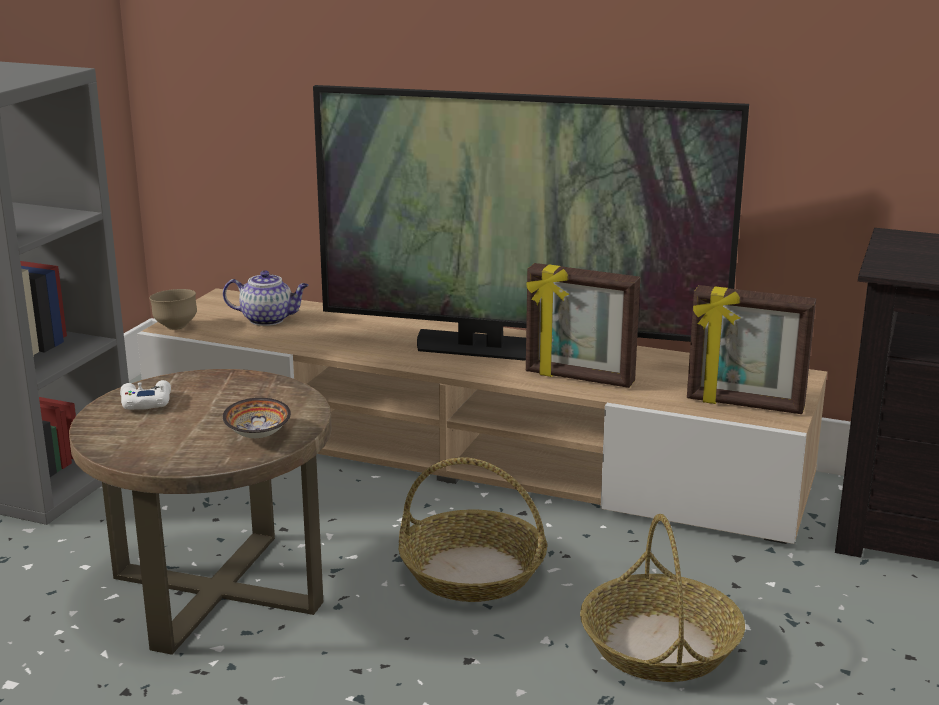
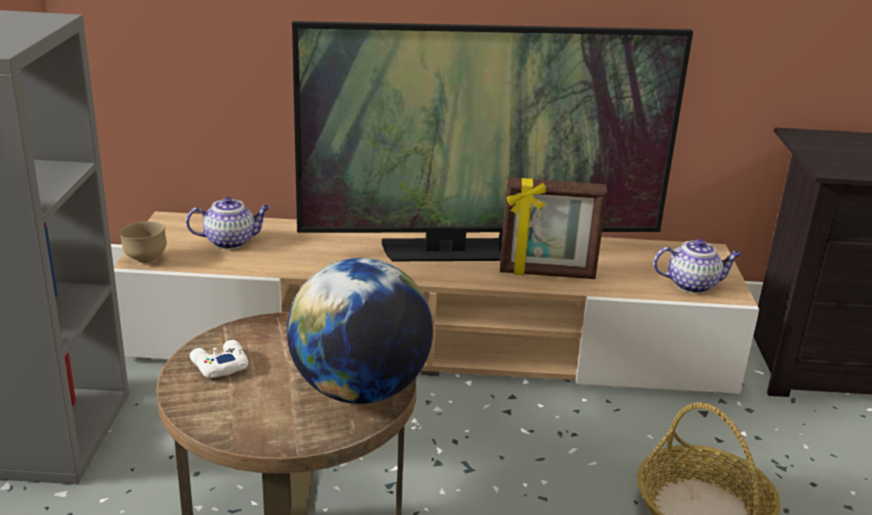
camera: 20 degrees left, 5 degrees up
(256, 436) = (359, 390): bowl -> globe
(473, 572) = (510, 465): basket -> none
(744, 405) = (693, 284): picture frame -> teapot

